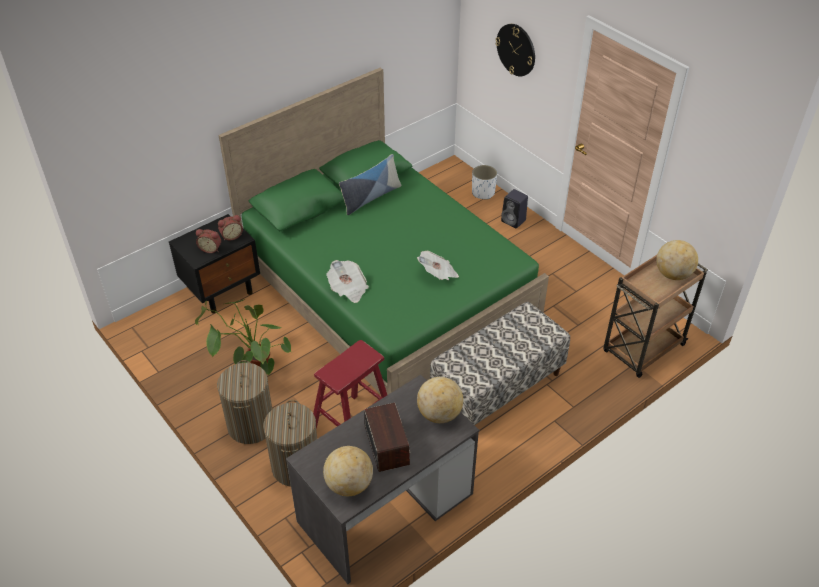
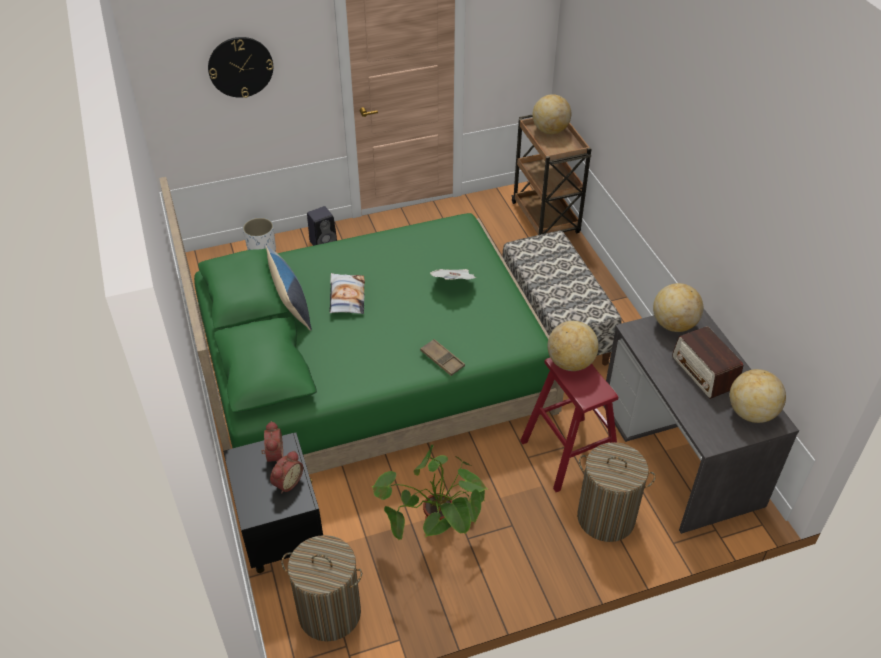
camera: 70 degrees left, 0 degrees up
(251, 425) = (531, 549): laundry basket -> laundry basket (329, 613)
(348, 289) = (442, 360): newspaper -> brown tray
(362, 355) = (570, 363): none -> globe
(386, 444) = (704, 372): radio -> radio turned 120 degrees counterclockwise
(391, 222) = (346, 297): none -> pillow

